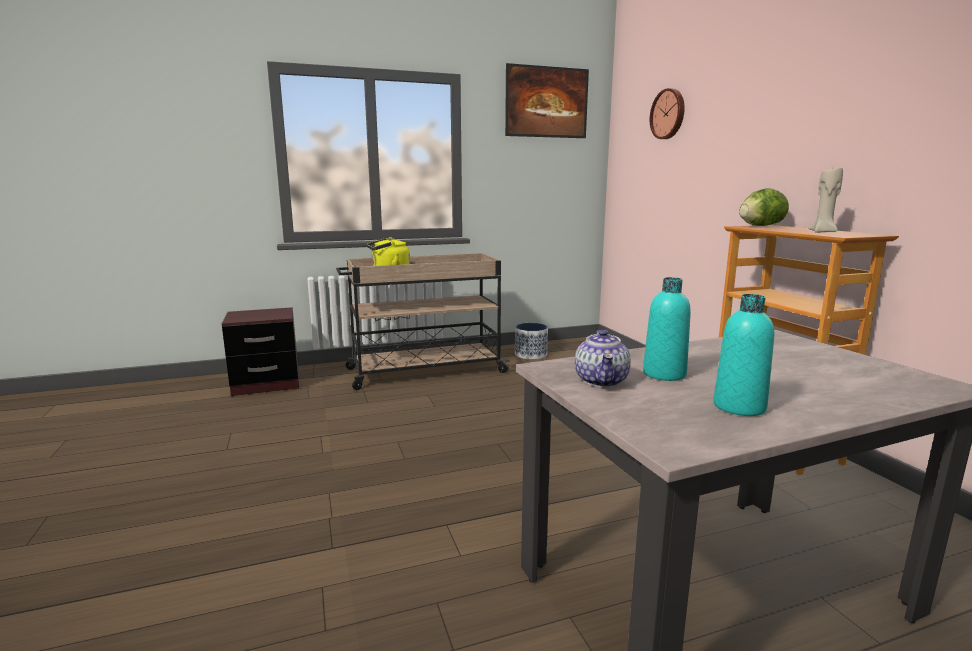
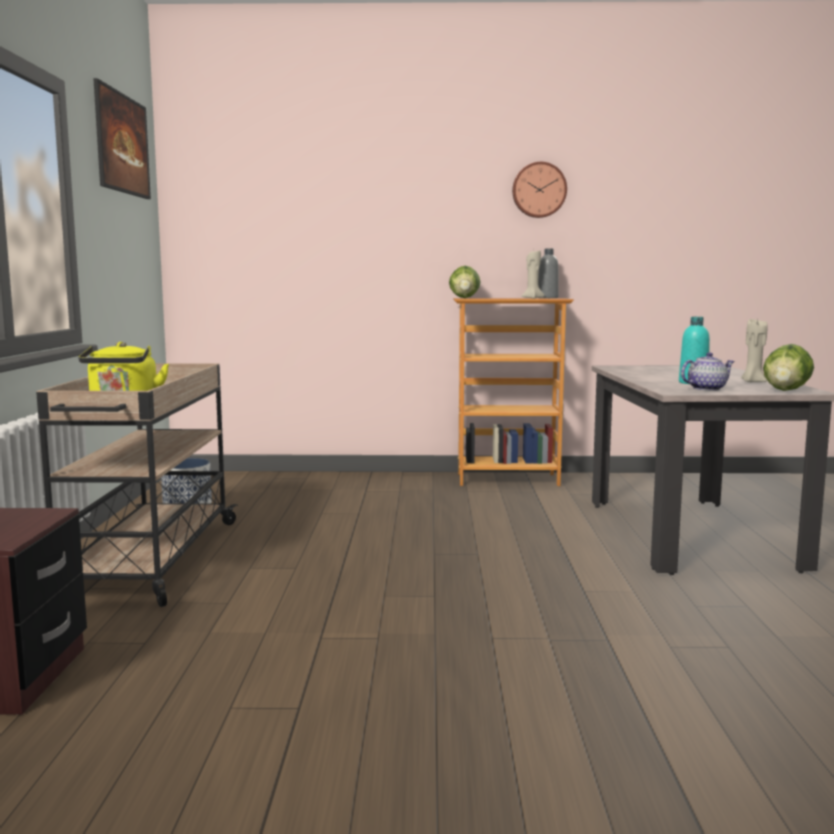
camera: 70 degrees left, 5 degrees down
(602, 381) = (706, 389): teapot -> teapot turned 45 degrees counterclockwise
(656, 427) = (786, 390): none -> lettuce
(668, 114) = (284, 184): wall clock -> wall clock (539, 190)
(739, 407) = (752, 382): turquoise bottle -> beige candle
(860, 233) = (547, 298): none -> grey bottle

